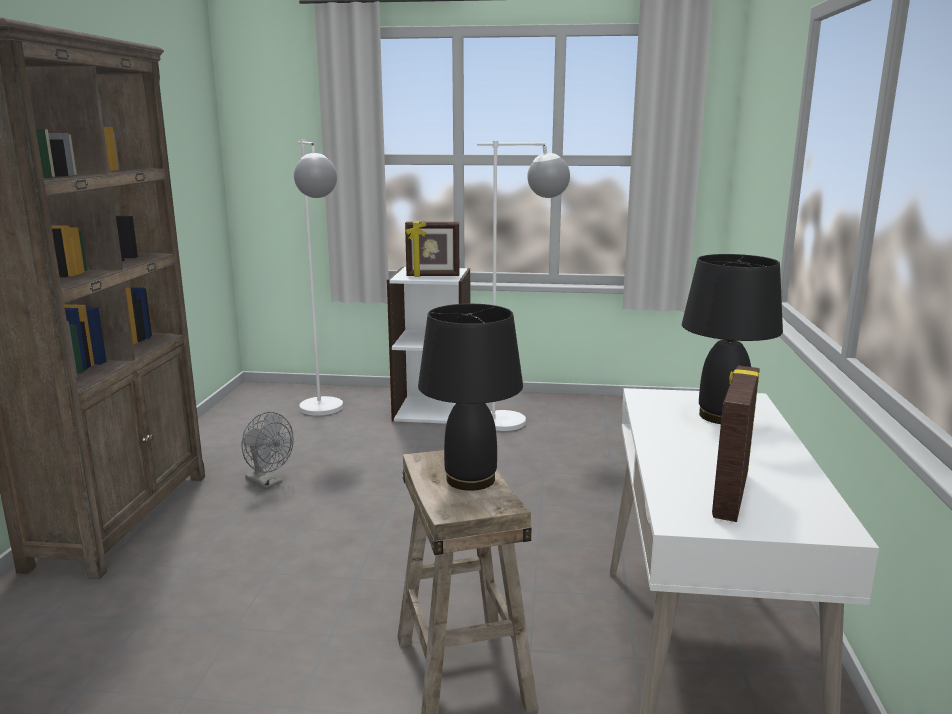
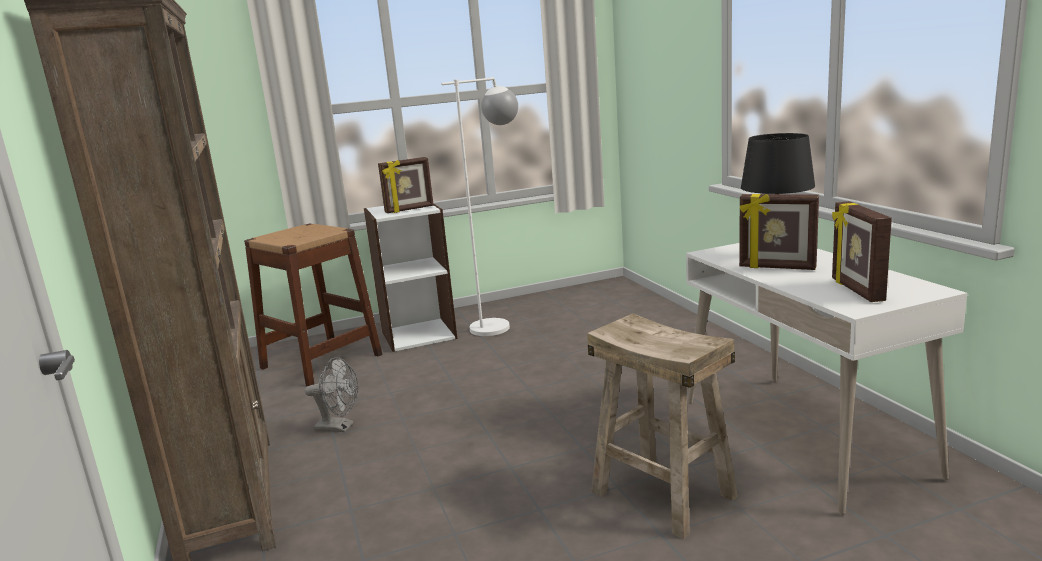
camera: 25 degrees left, 0 degrees up
(325, 413) = (321, 361): white floor lamp -> brown stool
(471, 480) = (660, 334): black table lamp -> none
(688, 435) = (777, 268): none -> picture frame

